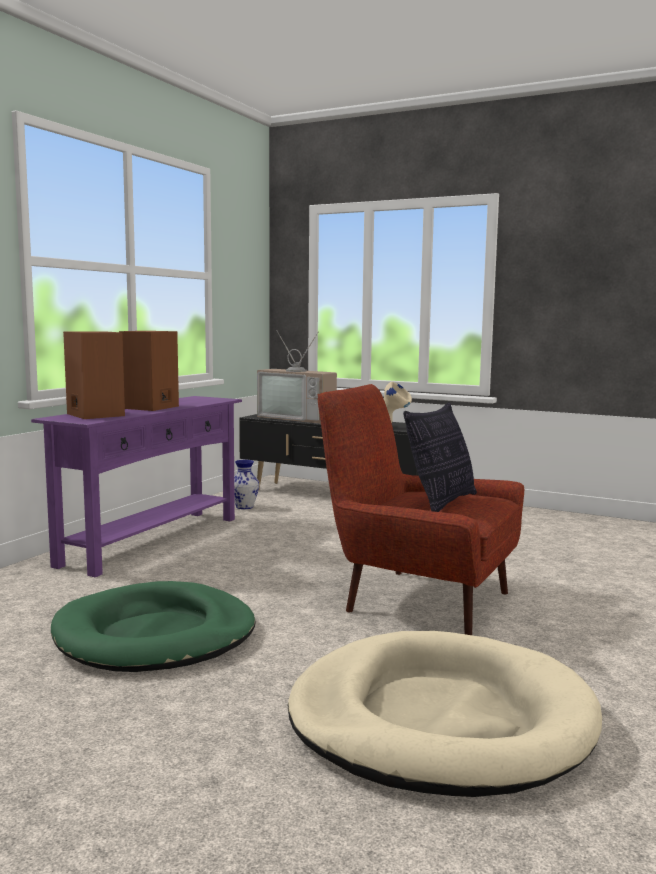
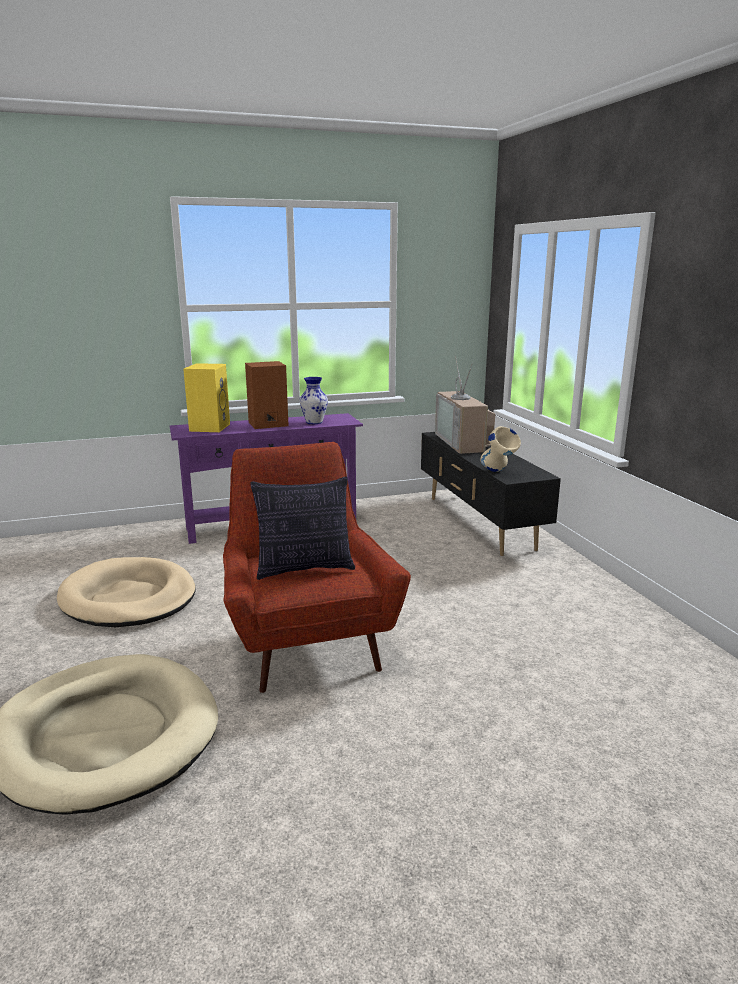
camera: 45 degrees right, 10 degrees up
(94, 415) = (209, 427): brown speaker -> yellow speaker
(155, 635) = (129, 598): green dog bed -> beige dog bed
(244, 507) = (387, 514): vase -> vase (313, 422)

